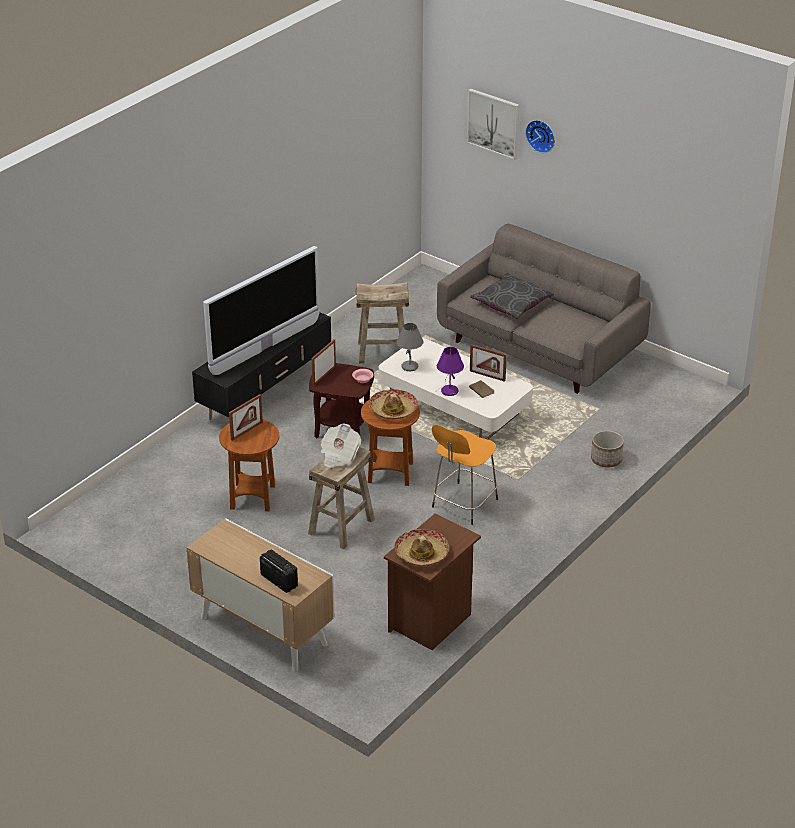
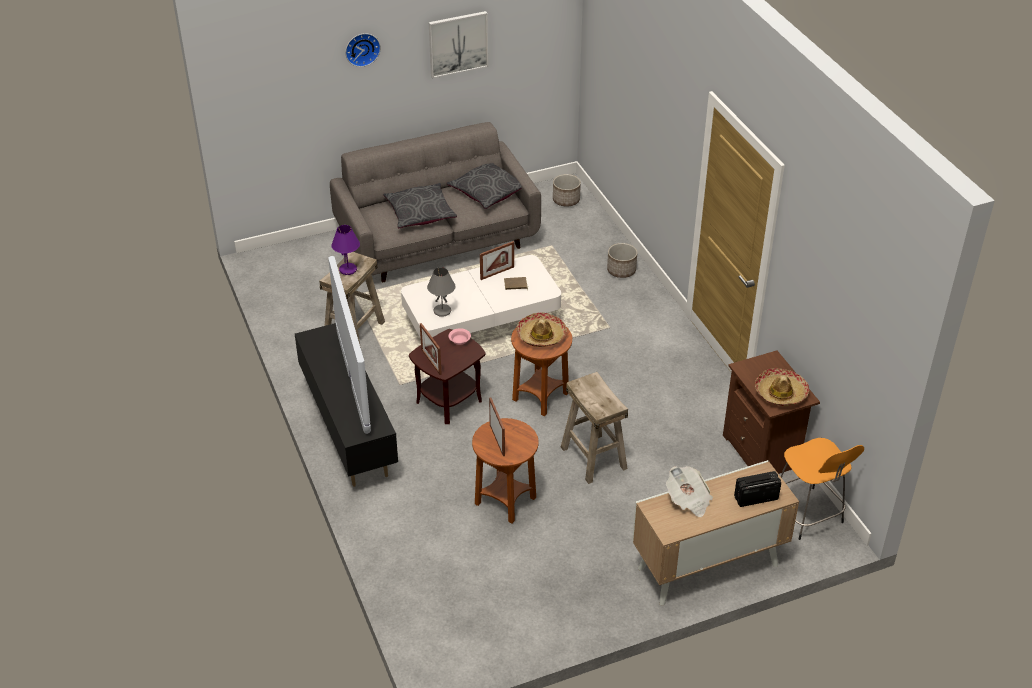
camera: 60 degrees left, 5 degrees up
(339, 455) = (587, 393): newspaper -> newspaper (688, 500)
(449, 391) = (501, 303): purple table lamp -> purple table lamp (348, 270)
(463, 504) = (619, 371): orange stool -> orange stool (808, 515)
(493, 123) = (304, 64): picture -> picture (458, 44)
(579, 325) = (487, 191): none -> grey pillow
(676, 394) = (566, 200): none -> planter

